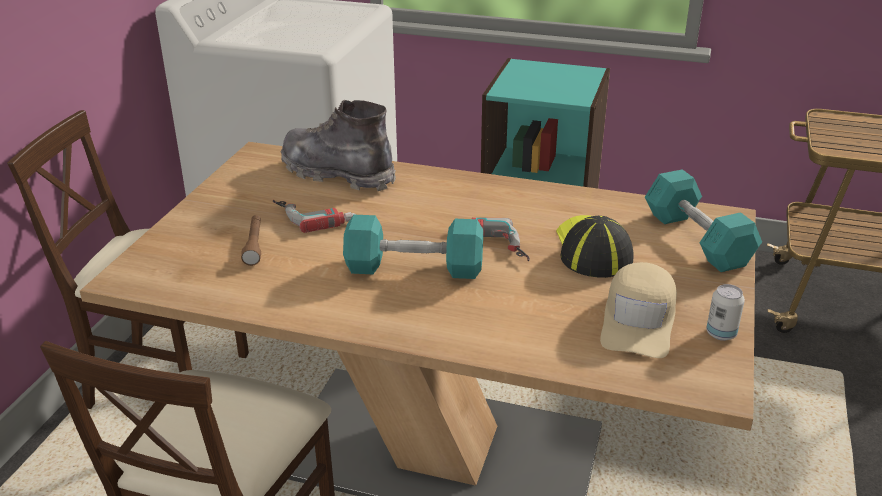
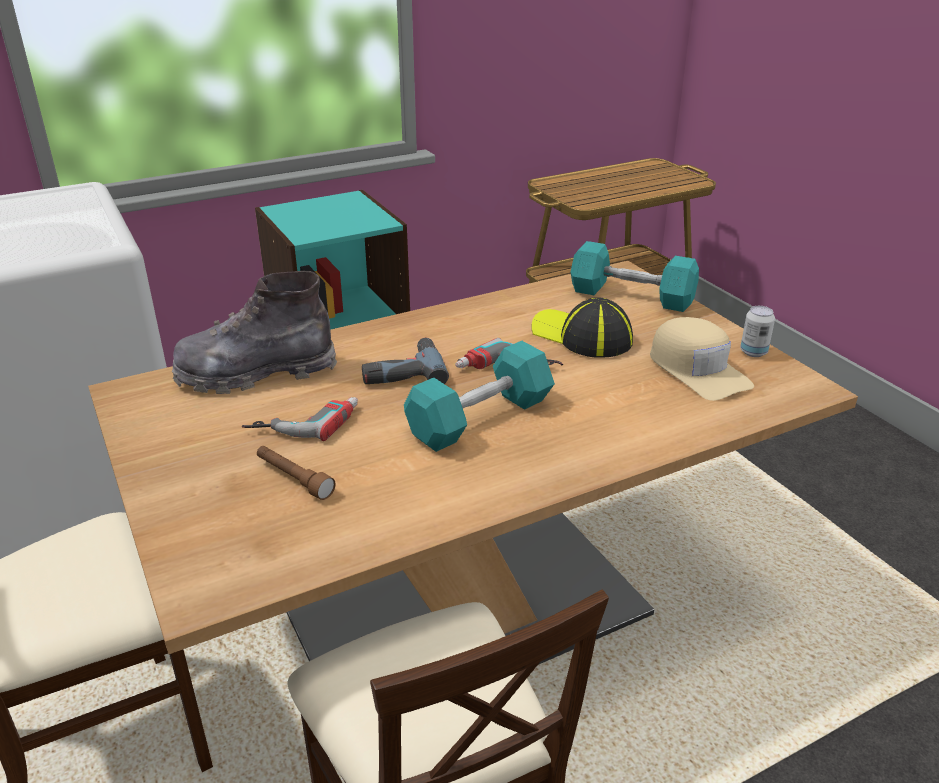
camera: 45 degrees left, 0 degrees up
(420, 213) = (402, 371): none -> power drill

